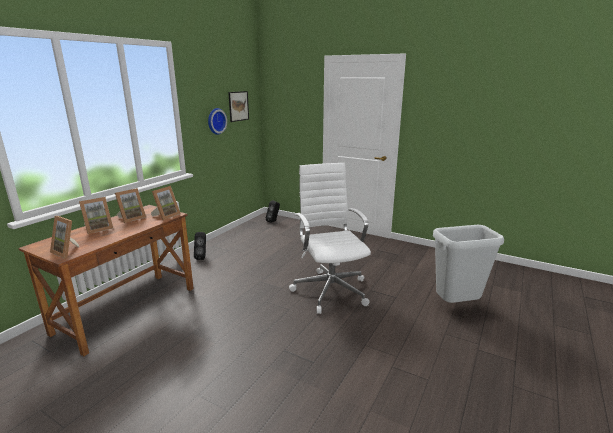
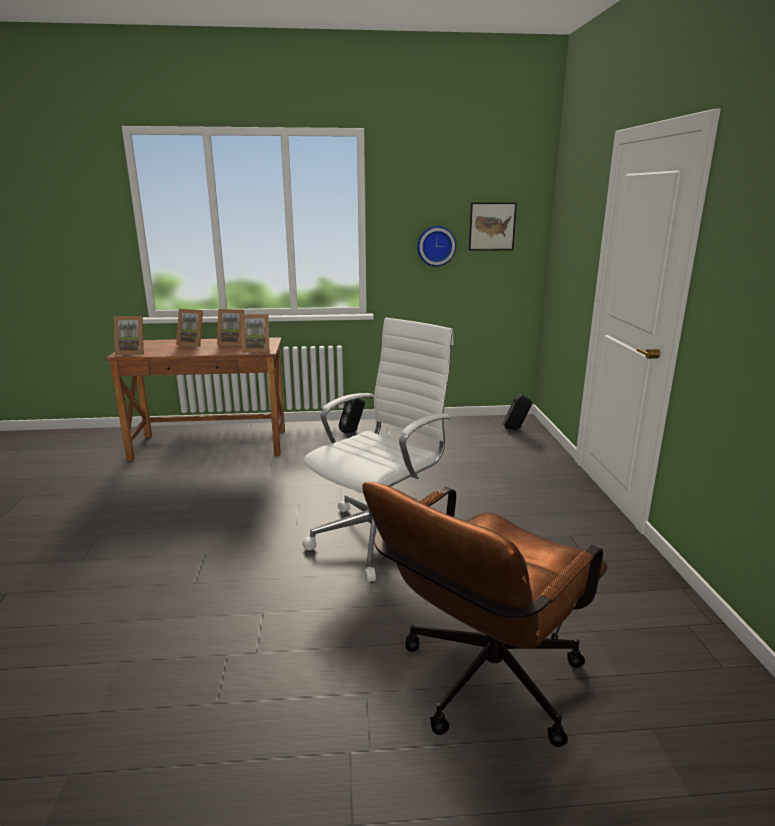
camera: 55 degrees right, 0 degrees up
(68, 252) = (132, 352): picture frame -> picture frame turned 90 degrees counterclockwise
(456, 306) = (481, 686): grey trash can -> brown office chair

